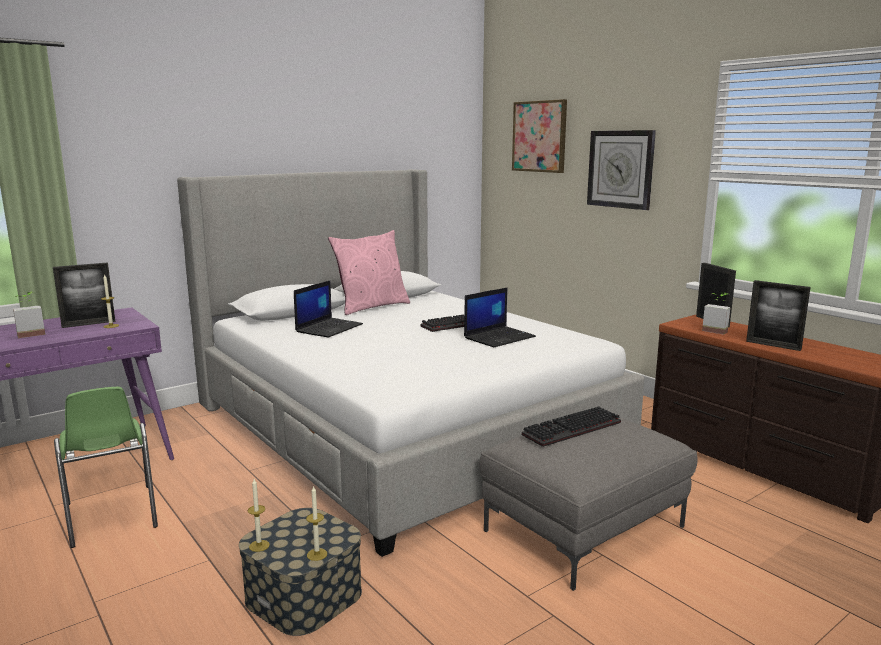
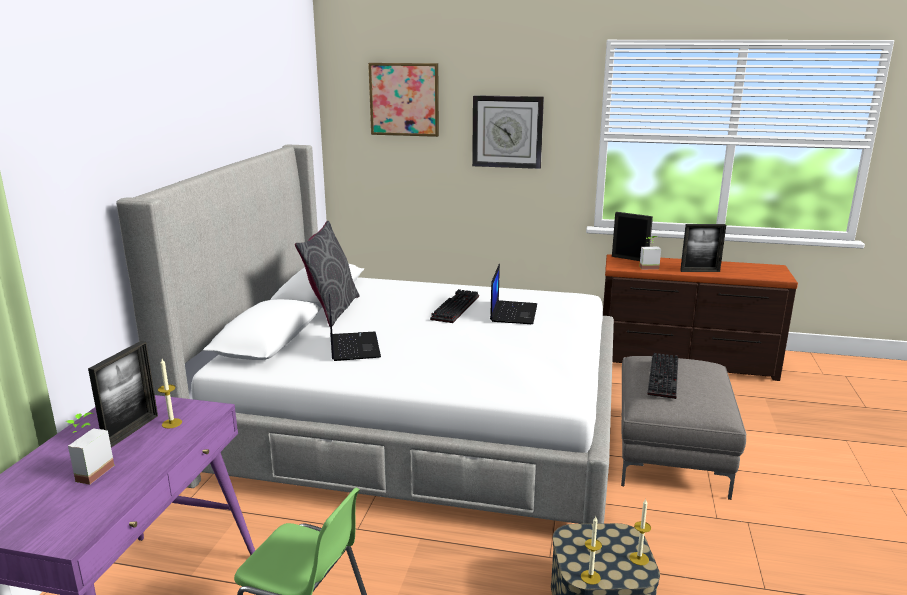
camera: 40 degrees left, 5 degrees up
(371, 306) = (331, 310): pink pillow -> grey pillow

